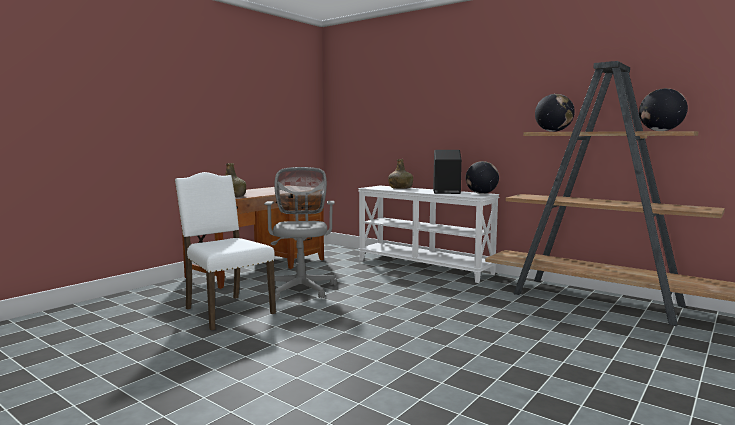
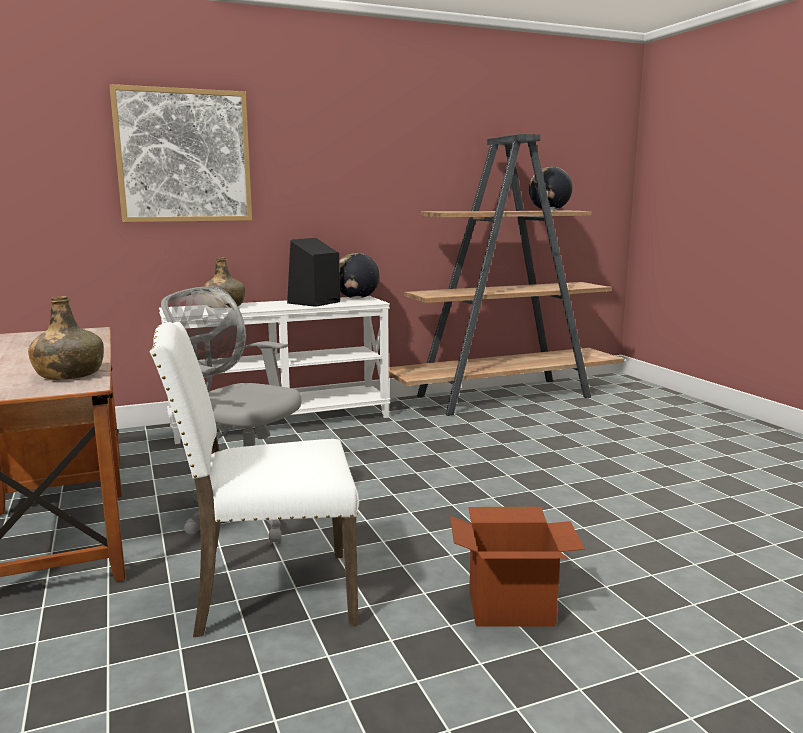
camera: 60 degrees left, 5 degrees up
(250, 357) = (511, 608): none -> cardboard box
(400, 100) = (184, 156): none -> picture
(553, 131) = (452, 211): globe -> none

